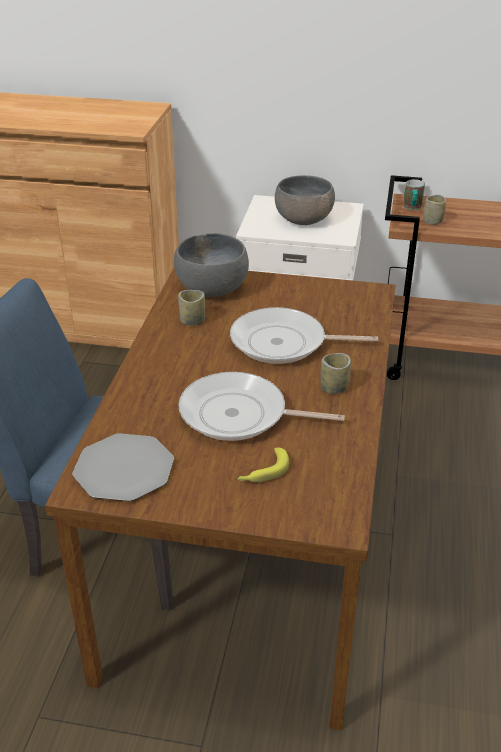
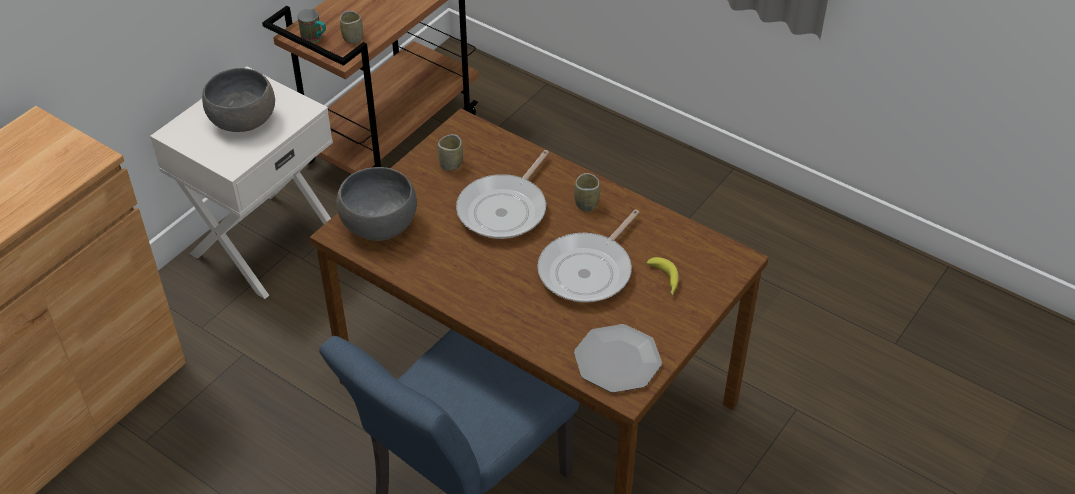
camera: 65 degrees left, 10 degrees up
(192, 321) = (428, 256): cup -> cup (451, 164)

